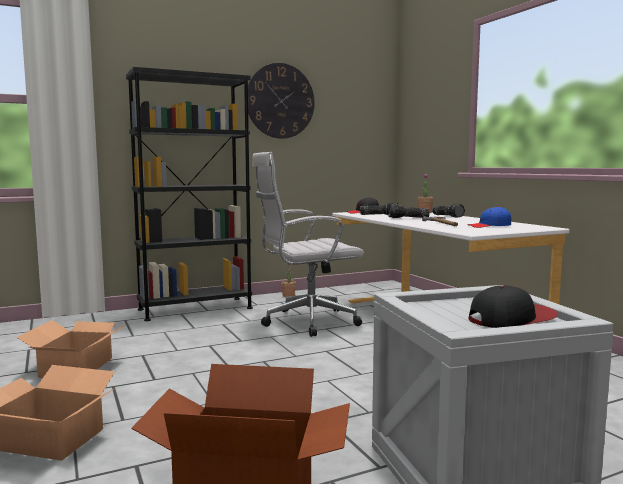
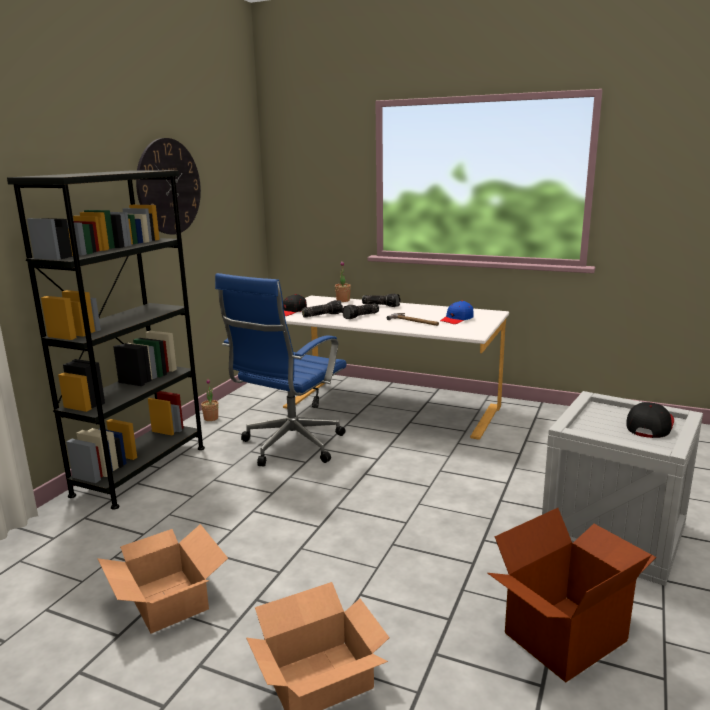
camera: 40 degrees left, 10 degrees up
(306, 322) = (289, 447): white office chair -> blue office chair

